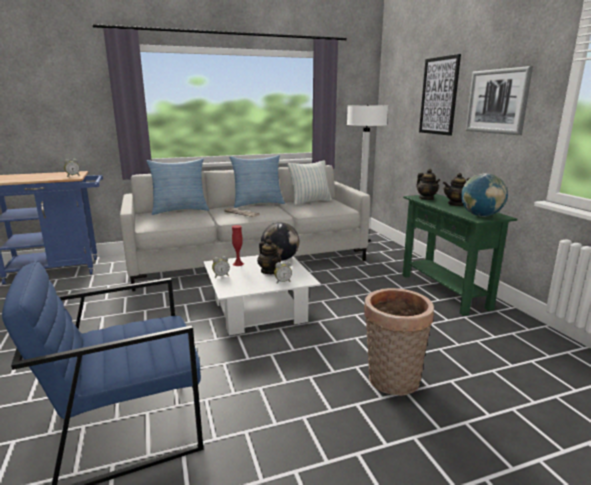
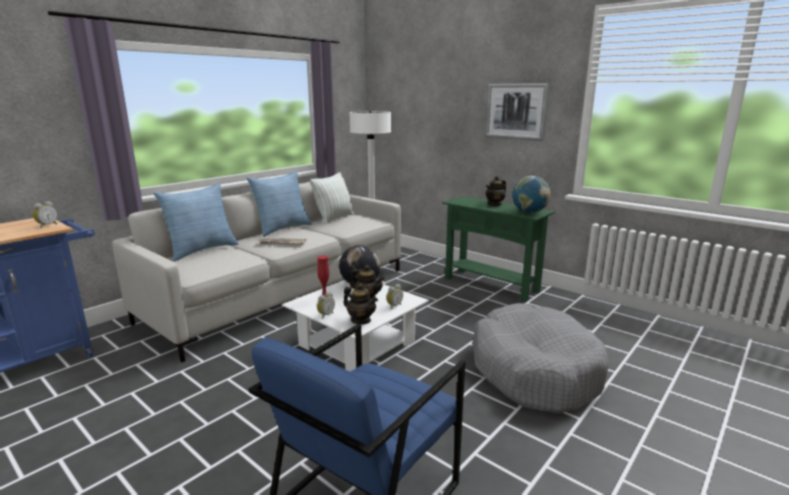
camera: 30 degrees left, 0 degrees up
(392, 382) = (534, 371): basket -> grey dog bed
(426, 198) = (465, 202): teapot -> teapot (361, 320)
(439, 96) = (448, 104): picture -> none

